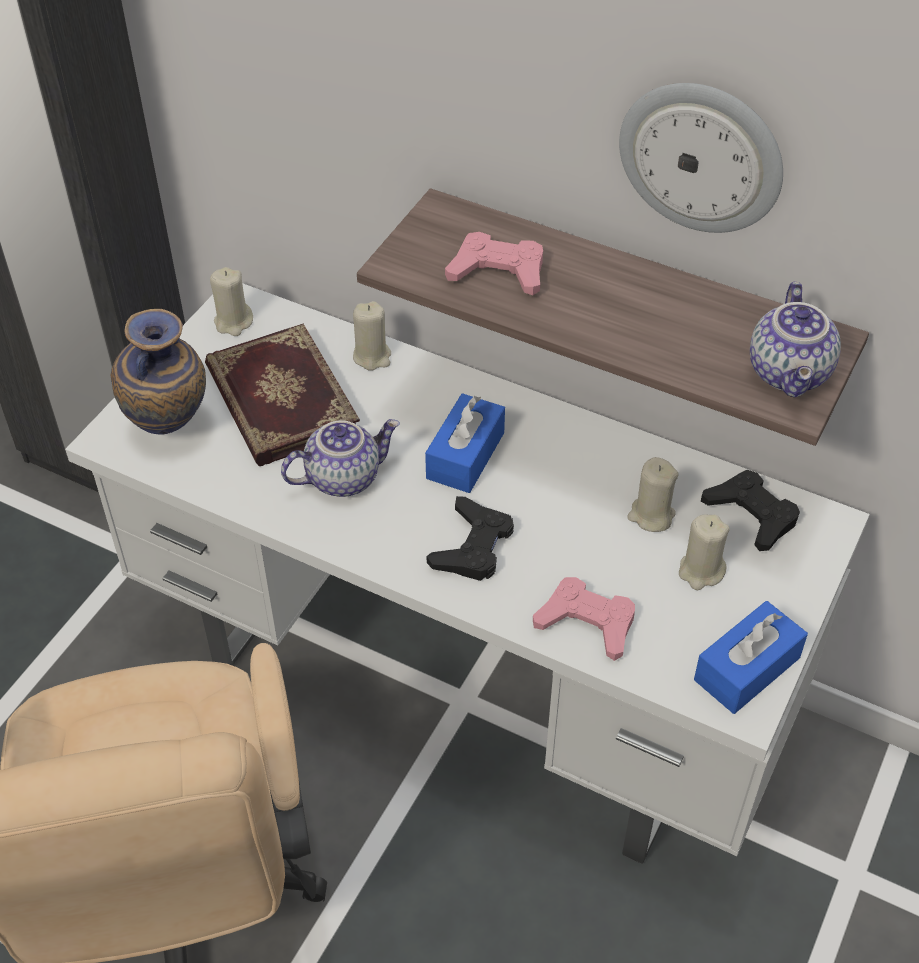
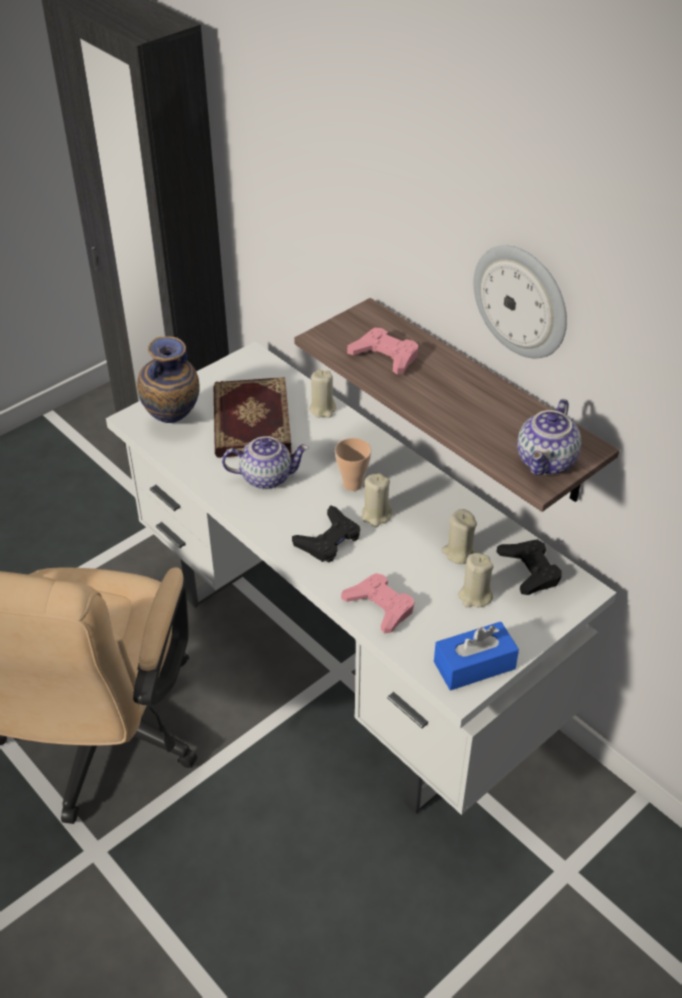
camera: 20 degrees right, 5 degrees down
(233, 322) = (245, 368): beige candle -> beige candle (376, 515)
(465, 455) = (352, 484): blue tissue box -> cup

